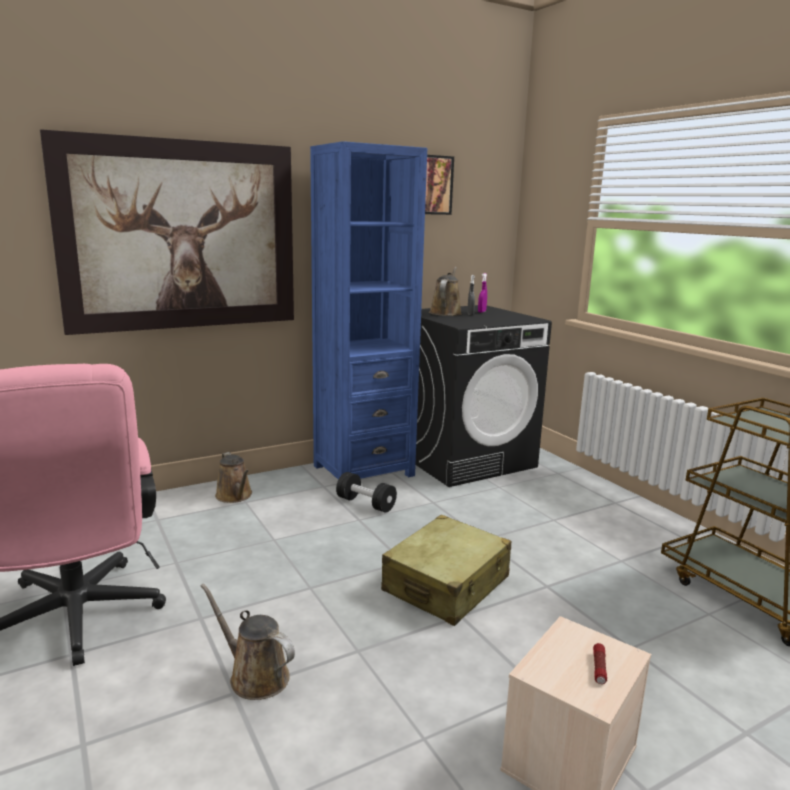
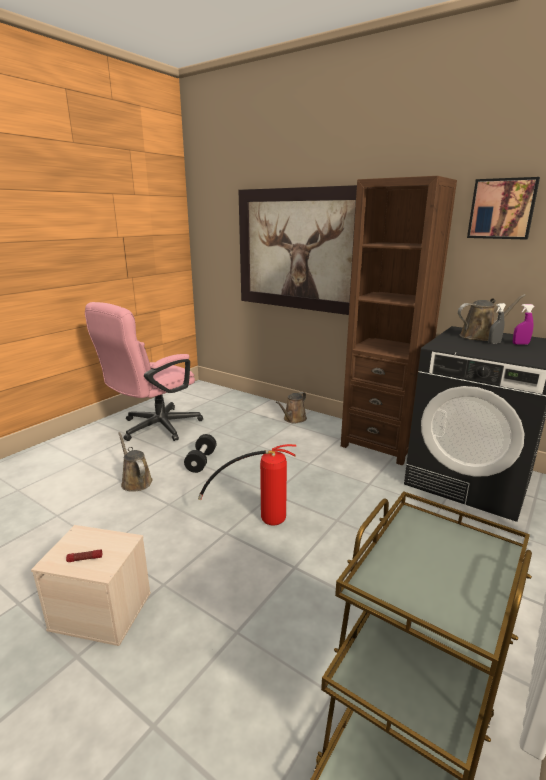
camera: 65 degrees right, 5 degrees up
(254, 676) = (135, 481): brown watering can -> brown watering can turned 45 degrees counterclockwise
(363, 470) = (381, 444): blue bookcase -> brown bookcase
(366, 504) = (333, 459): black dumbbell -> black dumbbell (201, 461)
(446, 585) = (258, 518): beige suitcase -> fire extinguisher

